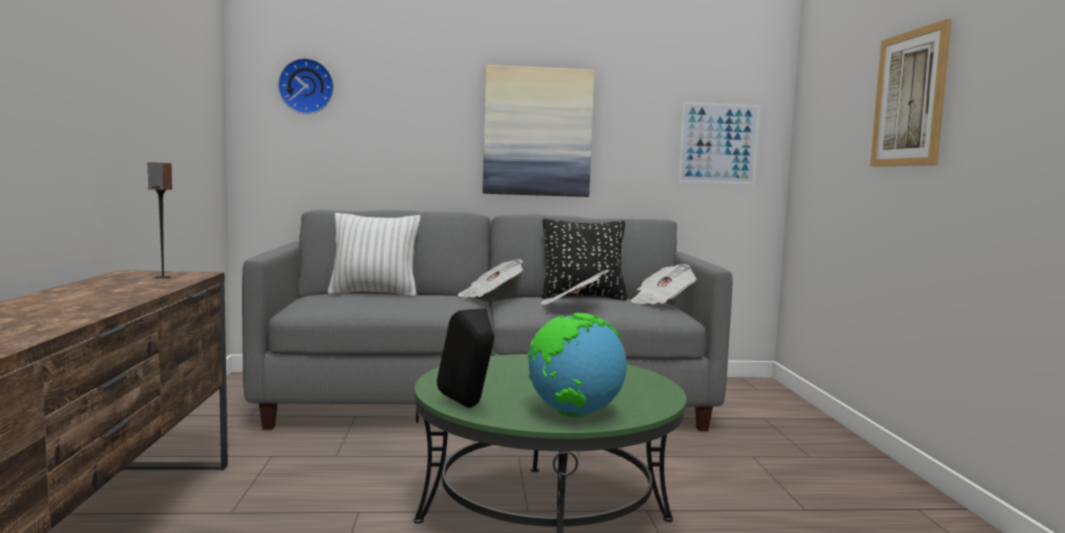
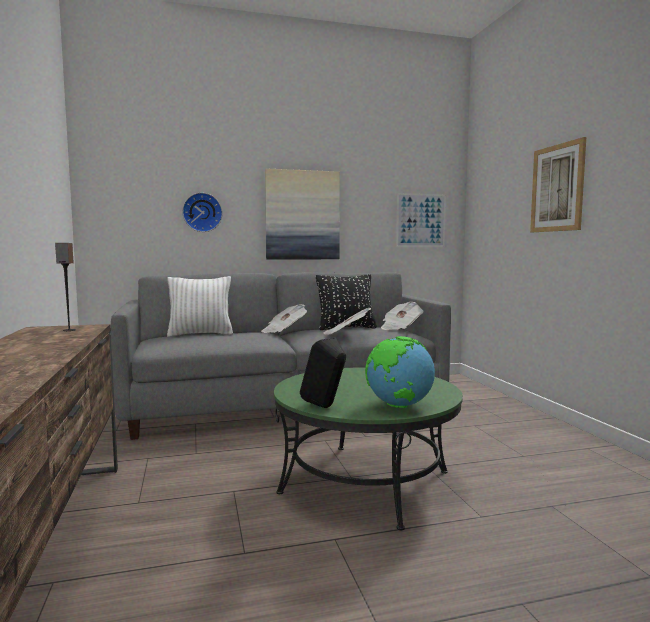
camera: 10 degrees left, 0 degrees up
(307, 86) = (134, 185): wall clock -> wall clock (202, 212)

